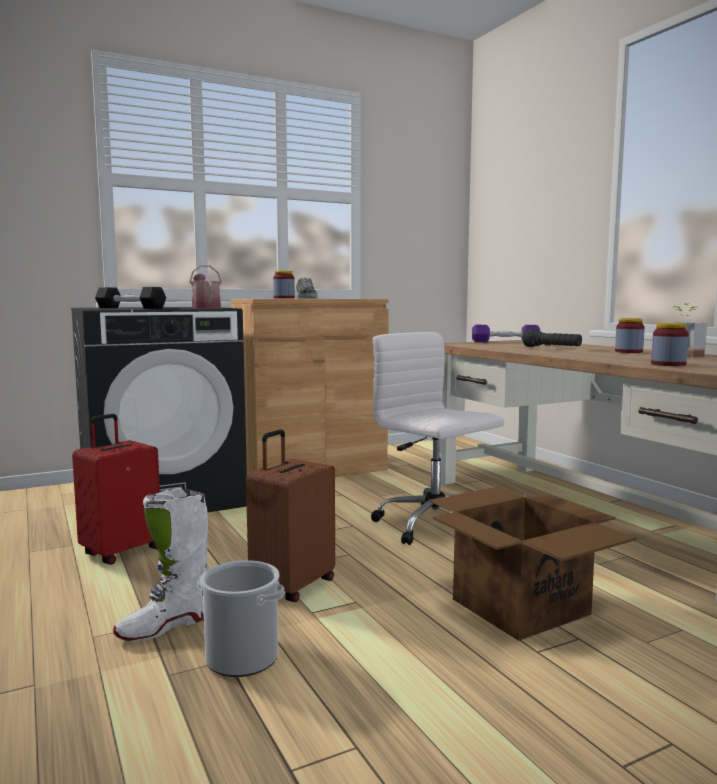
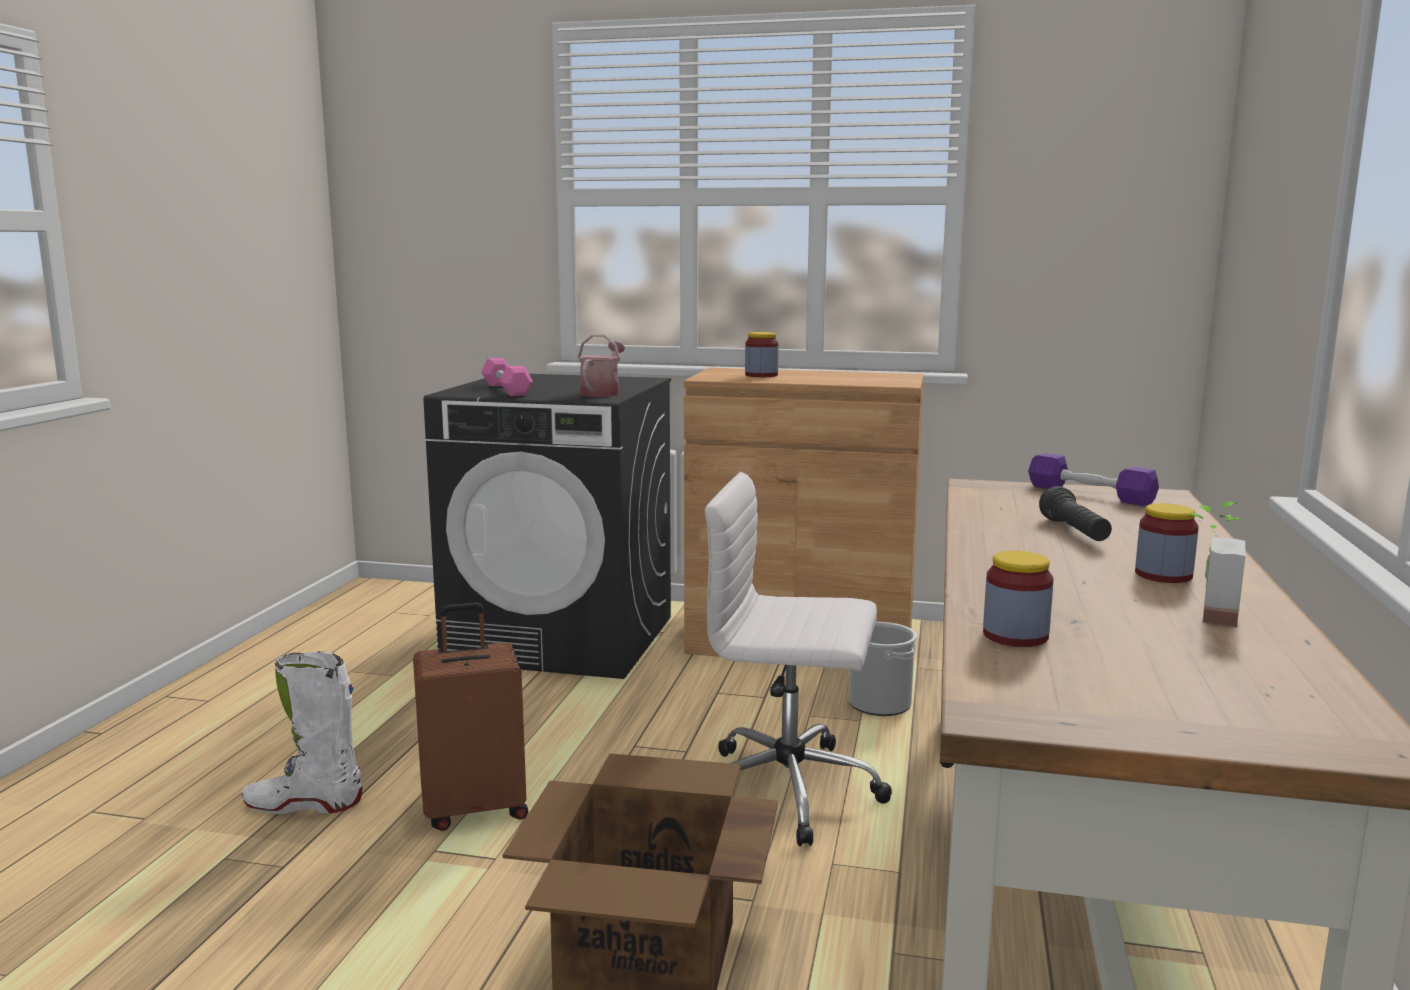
camera: 40 degrees right, 5 degrees up
(121, 552) = (413, 700): red suitcase -> none
(130, 308) = (506, 390): black dumbbell -> pink dumbbell
(242, 658) = (295, 871): bucket -> bucket (879, 704)
(305, 298) = (804, 375): shoe -> none
(436, 524) = (792, 790): white office chair -> white office chair turned 75 degrees counterclockwise

